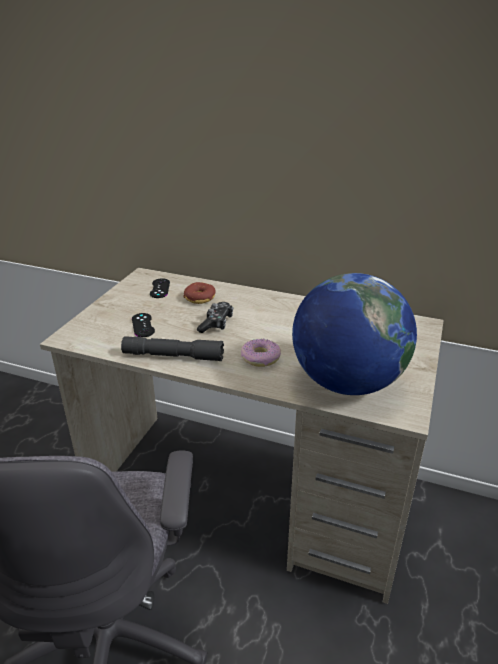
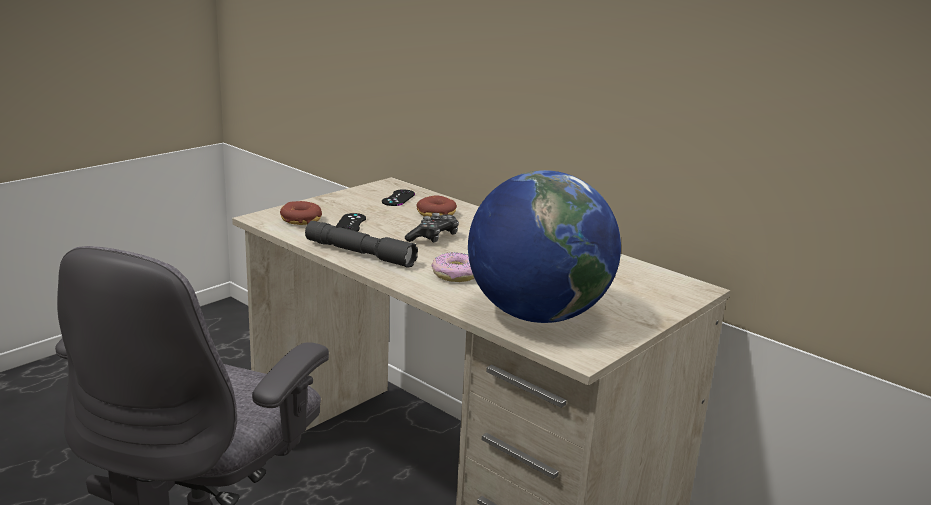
camera: 20 degrees right, 10 degrees down
(100, 331) = (301, 220): none -> donut

